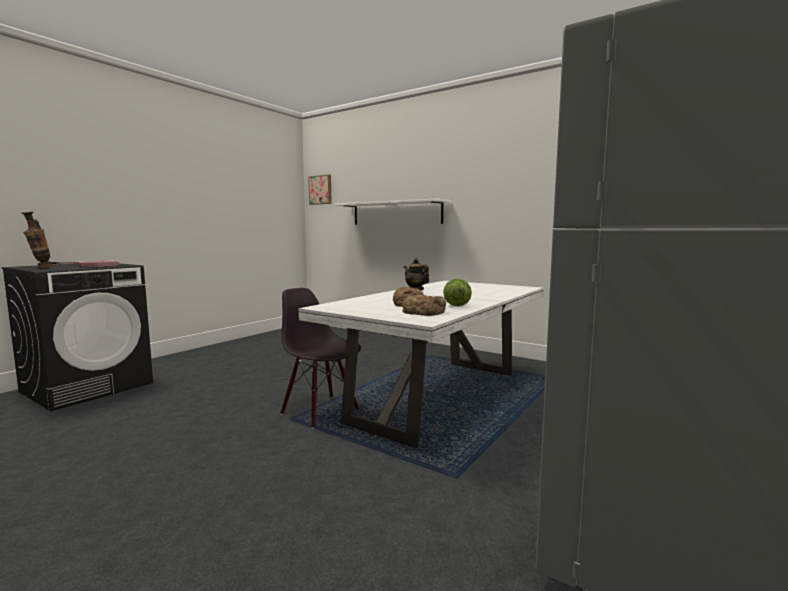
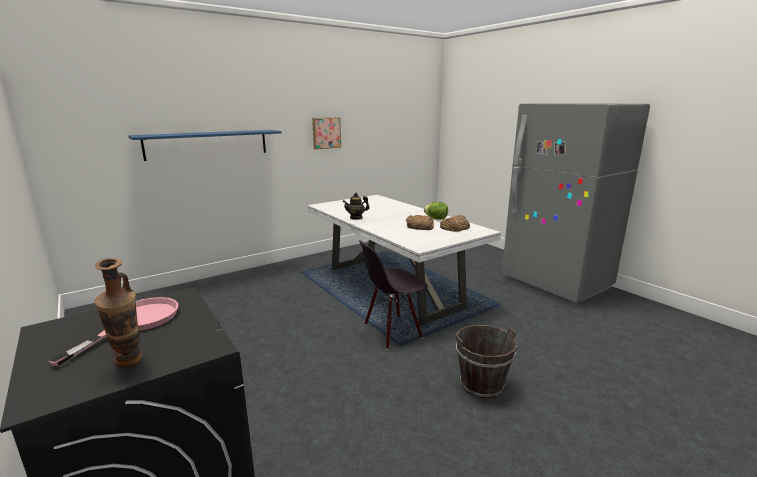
camera: 70 degrees left, 10 degrees up
(205, 474) = (481, 385): none -> brown bucket
(320, 190) = (59, 113): picture -> picture (326, 133)
(396, 213) = (207, 144): white shelf -> blue shelf

